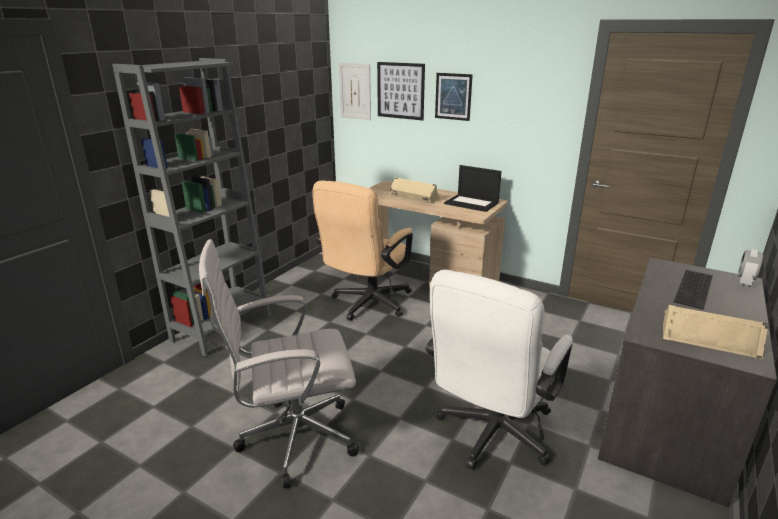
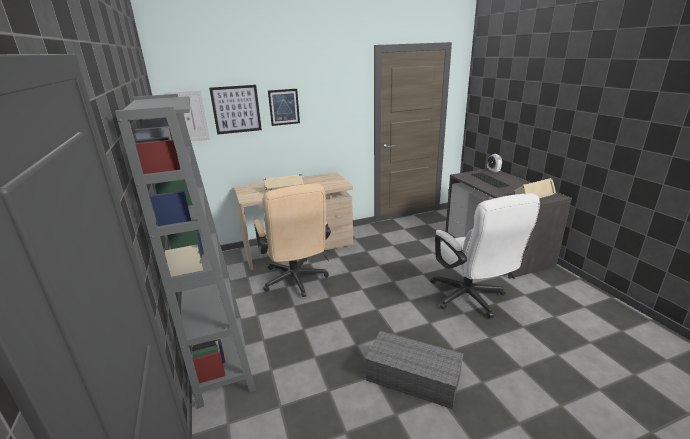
camera: 50 degrees left, 0 degrees up
(292, 439) = (411, 378): white office chair -> grey storage box
(472, 203) = (324, 180): laptop -> none

